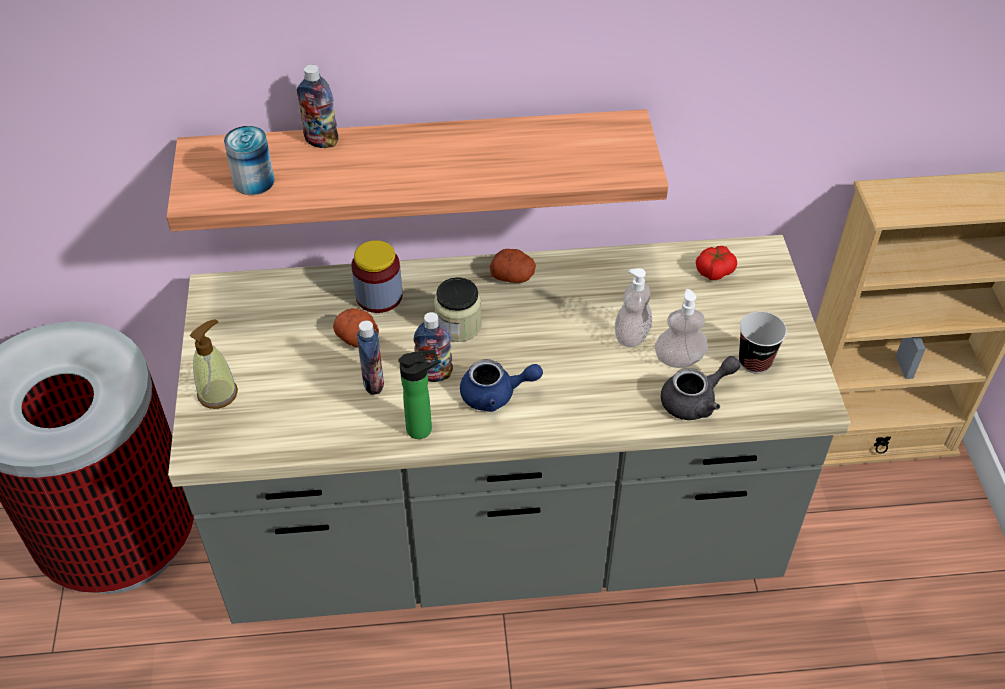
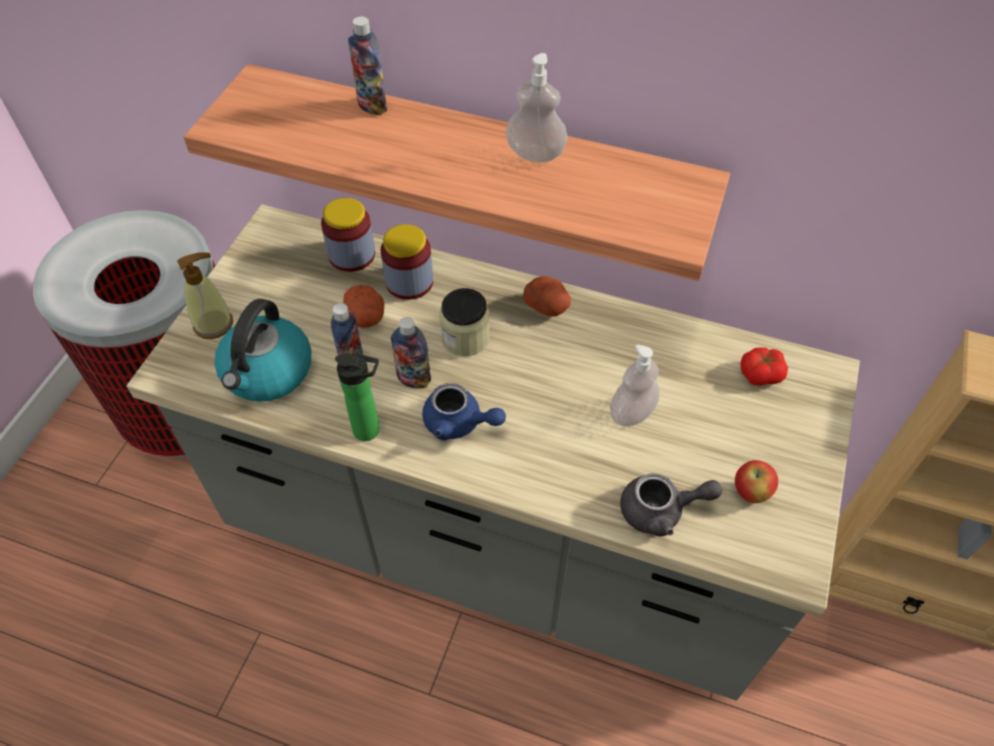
camera: 25 degrees right, 5 degrees up
(254, 181) = (283, 126): can -> none
(298, 416) = (267, 372): none -> kettle
(310, 291) = (352, 255): none -> jar
(679, 359) = (668, 458): soap dispenser -> soap dispenser (535, 154)
(754, 361) = (750, 492): cup -> apple

